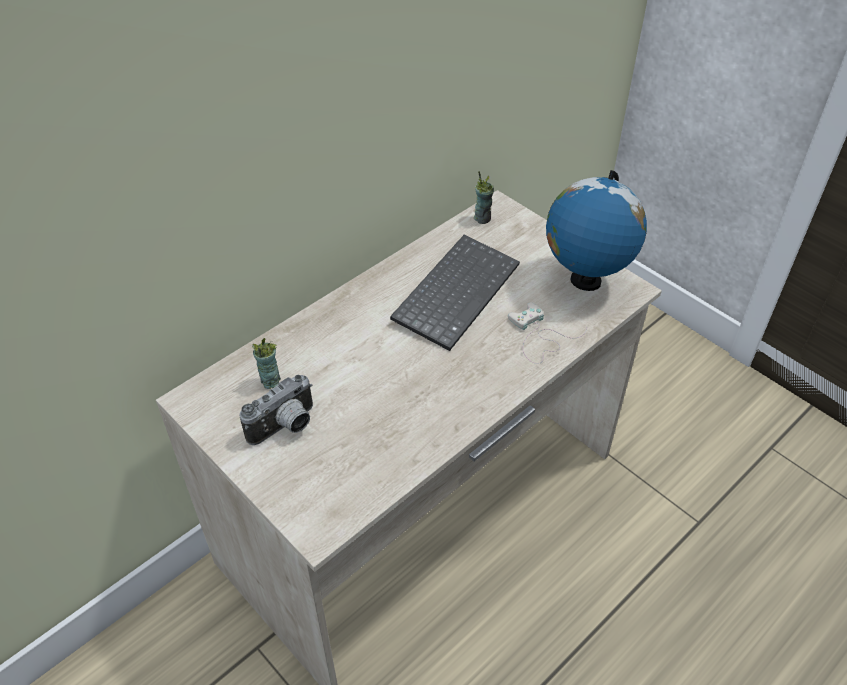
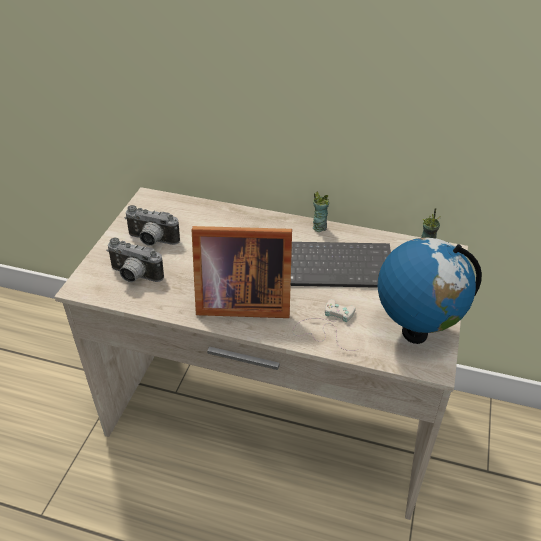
camera: 60 degrees right, 5 degrees down
(270, 381) = (183, 220): cup -> cup (319, 227)
(341, 468) = (134, 276): none -> camera
(455, 386) = (240, 301): none -> picture frame

